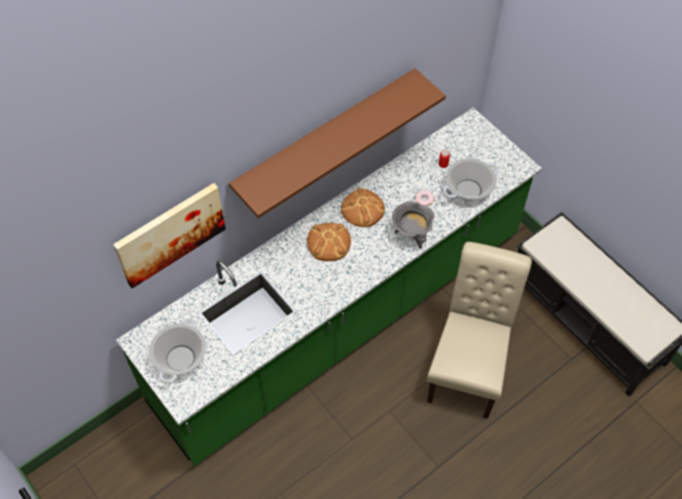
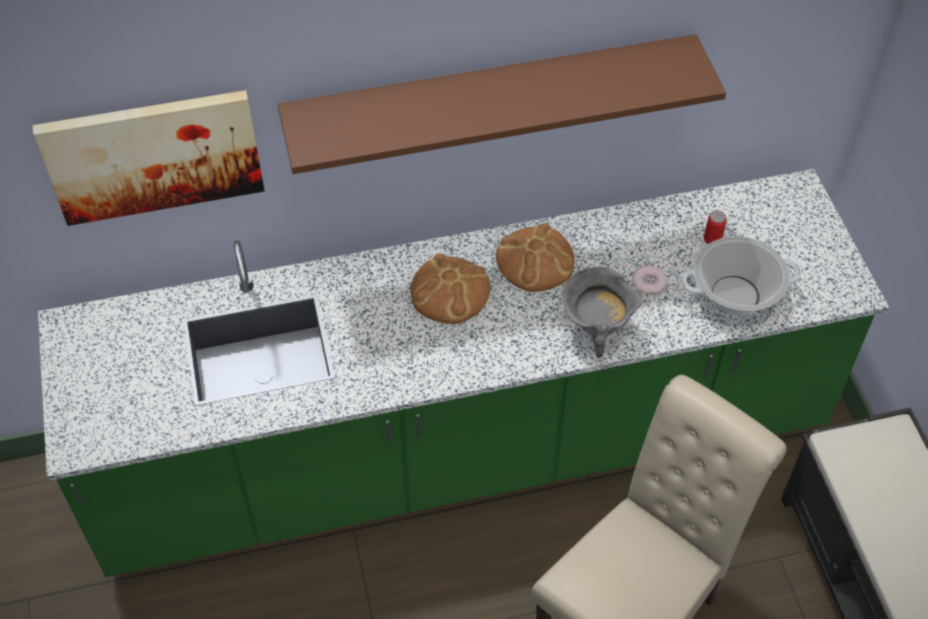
camera: 25 degrees right, 5 degrees down
(180, 358) = (113, 377): cooking pot -> none

